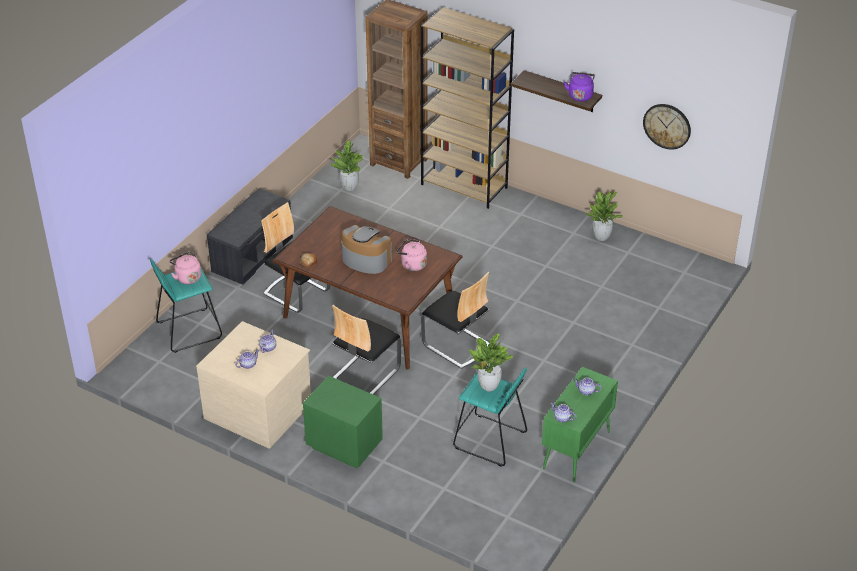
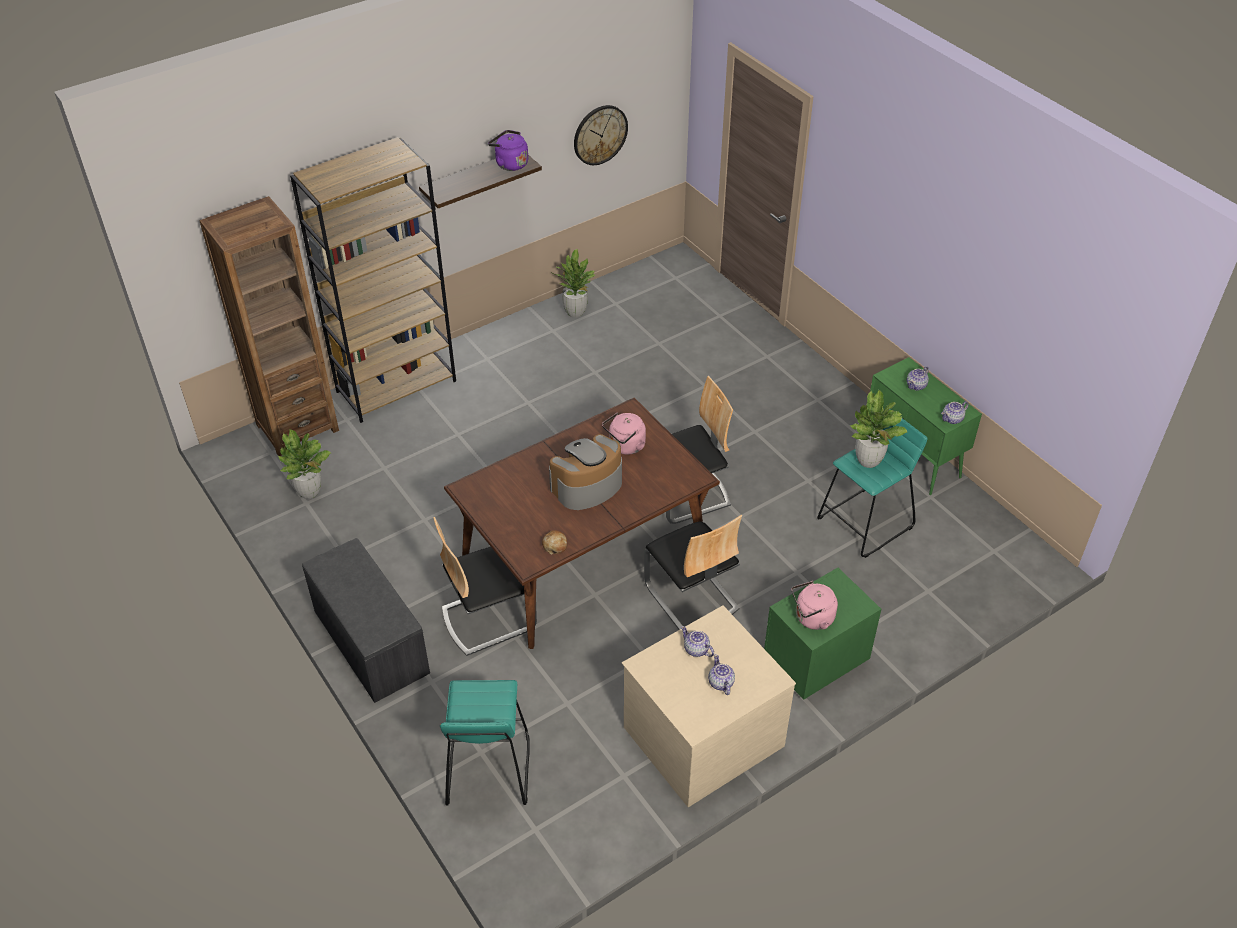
camera: 65 degrees left, 5 degrees up
(187, 277) = (475, 702): pink kettle -> pink kettle (812, 618)

